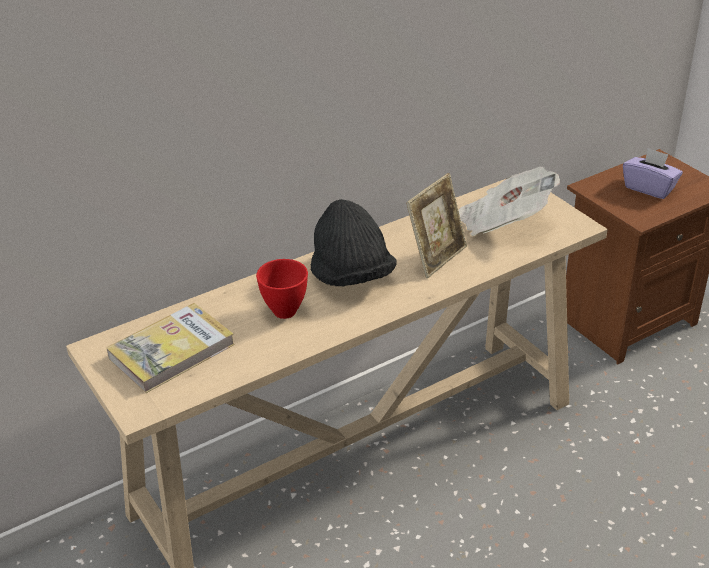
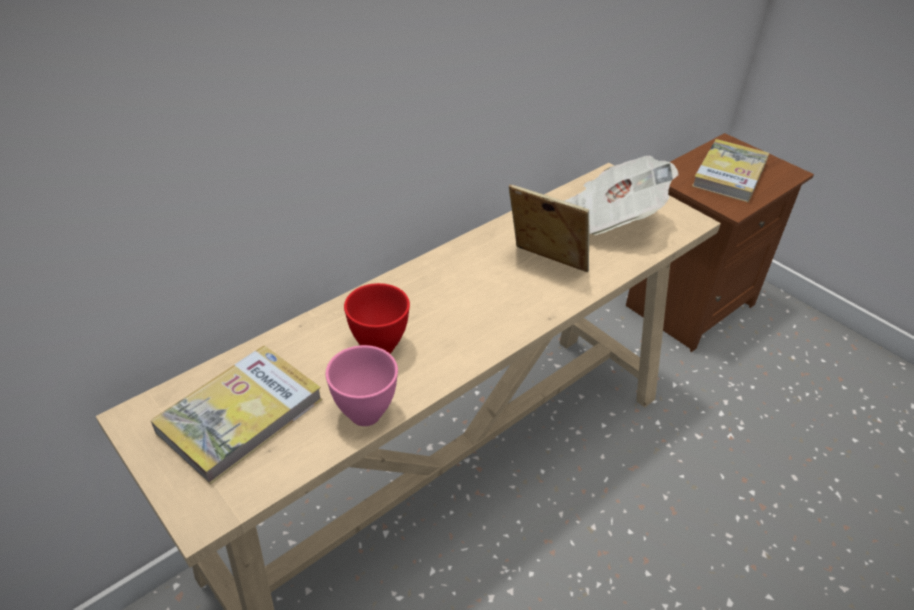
camera: 10 degrees left, 5 degrees up
(267, 356) = (367, 414): none -> pink bowl
(351, 276) = (452, 295): black hat -> none
(436, 257) = (545, 266): picture frame -> picture frame turned 90 degrees counterclockwise
(649, 188) = (729, 174): purple tissue box -> book

